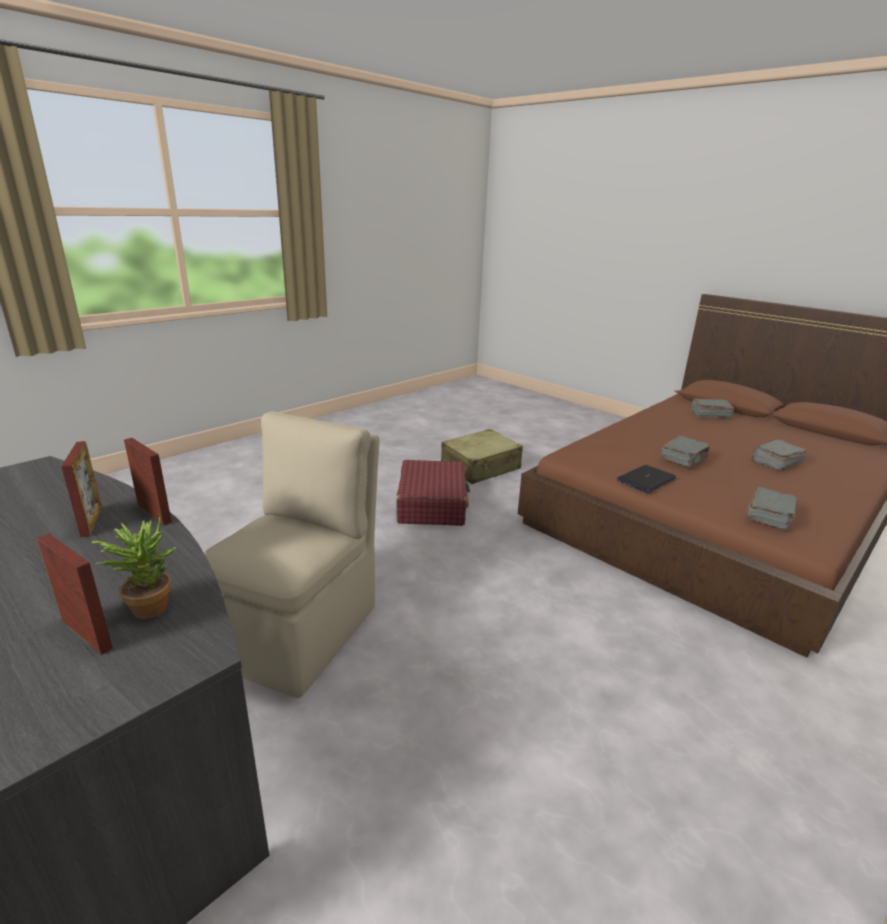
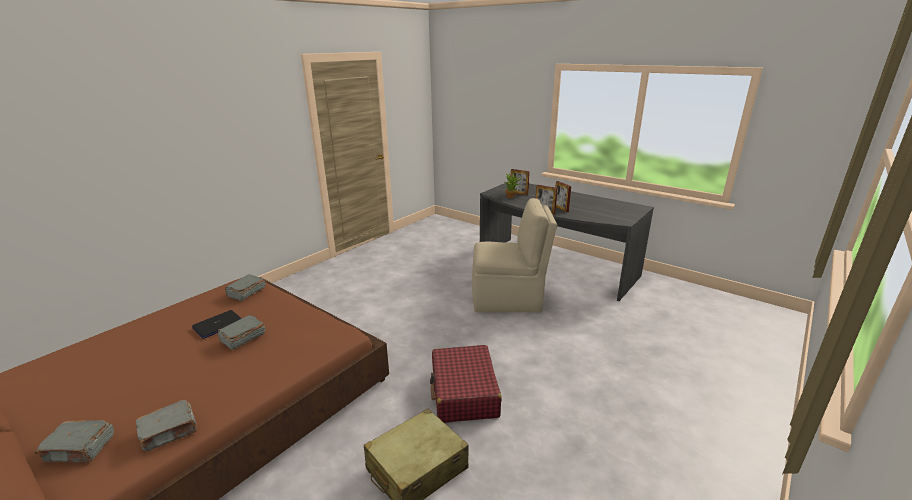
camera: 175 degrees right, 0 degrees up
(299, 630) = (508, 299): beige chair -> beige chair turned 105 degrees counterclockwise
(646, 480) = (299, 314): laptop -> laptop (218, 325)
(775, 462) = (155, 347): grey book -> grey book (170, 432)

